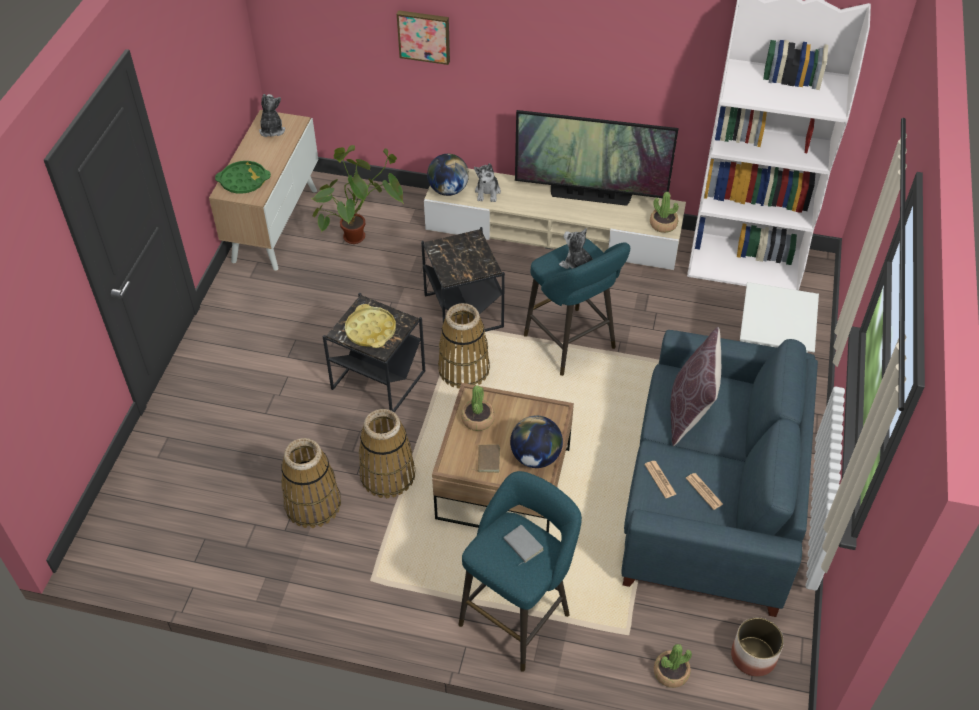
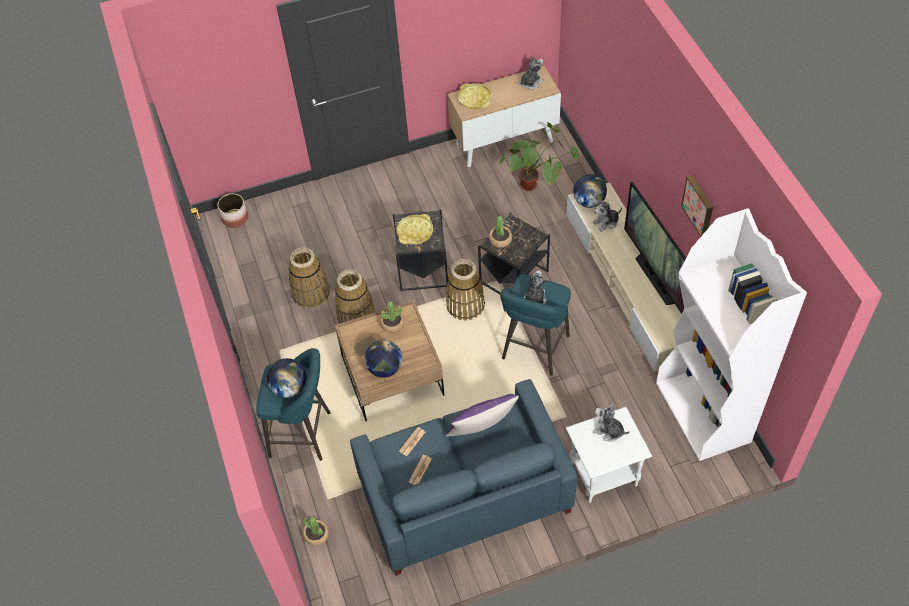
camera: 60 degrees right, 5 degrees up
(243, 181) = (475, 99): green tray -> yellow tray
(424, 36) = (620, 90): picture -> picture (699, 205)
(522, 545) = (289, 388): grey book -> globe
(663, 224) = (666, 335): potted plant -> potted plant (500, 240)
(690, 411) = (482, 431): brown pillow -> purple pillow
(753, 656) = (357, 576): planter -> planter (235, 218)
(768, 308) = (609, 431): none -> plush toy

